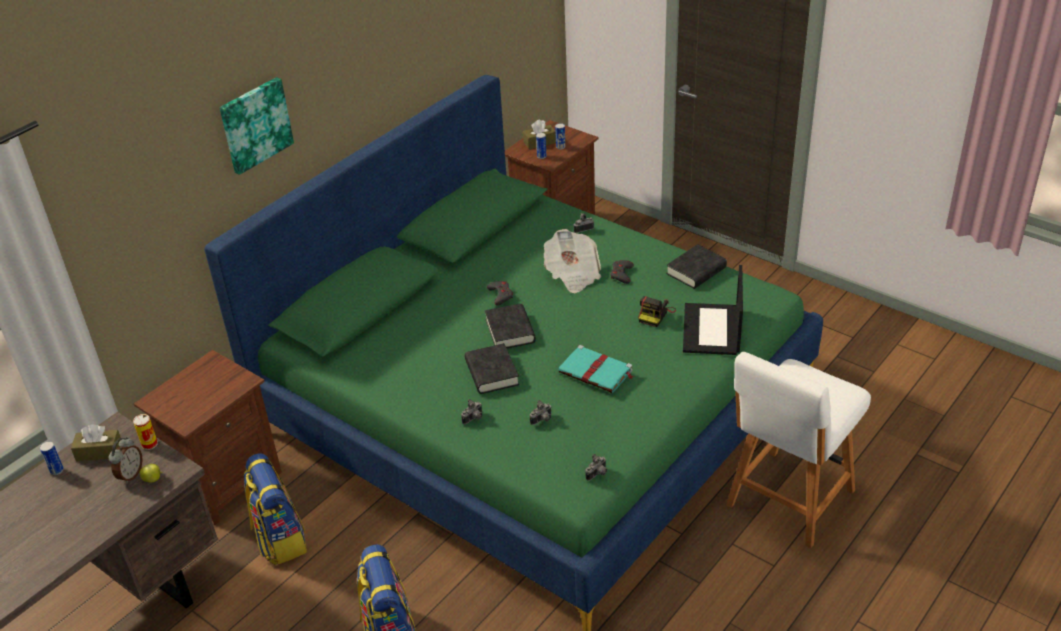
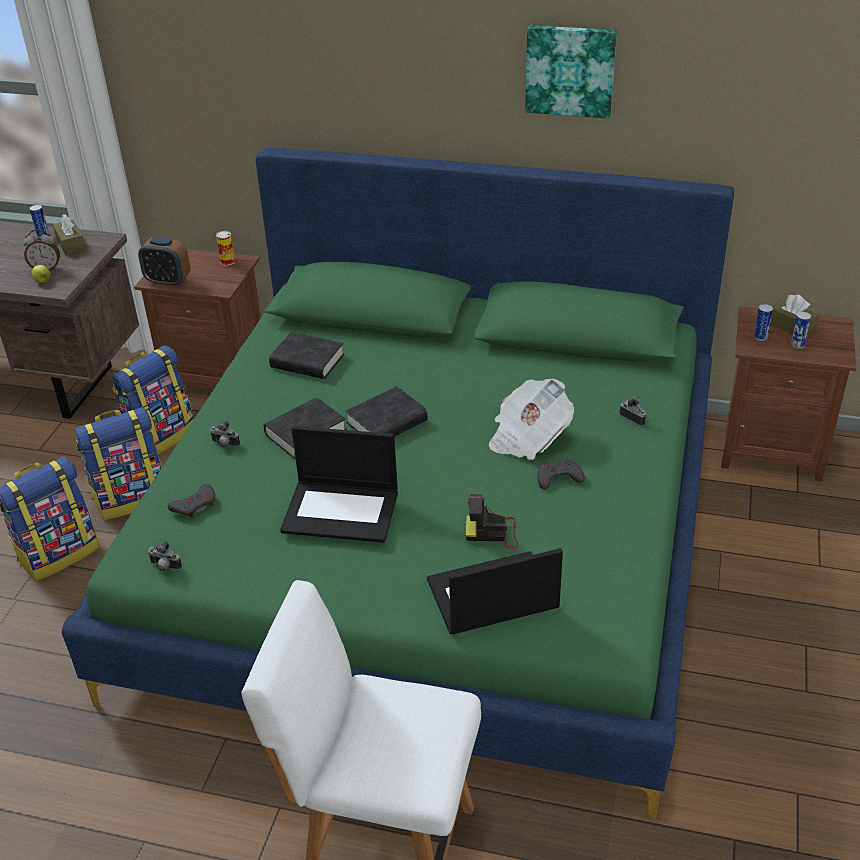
camera: 65 degrees right, 0 degrees up
(149, 444) = (87, 263): can -> can (227, 262)
(198, 412) = (168, 281): none -> alarm clock
(255, 124) = (357, 59): picture -> picture (570, 70)
(351, 573) = (131, 497): none -> backpack
(500, 295) = (452, 396): grey game controller -> grey game controller (195, 505)
(542, 420) = (236, 493): camera -> none
(596, 372) = (342, 511): turquoise book -> laptop
(696, 271) = (616, 545): black book -> black book (307, 361)

